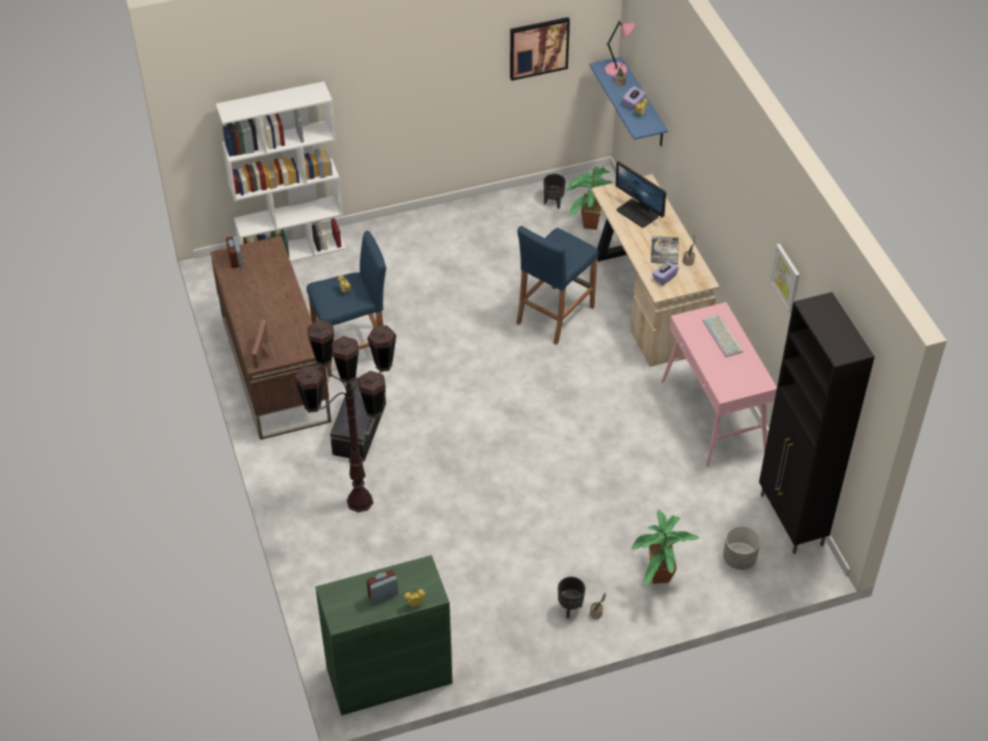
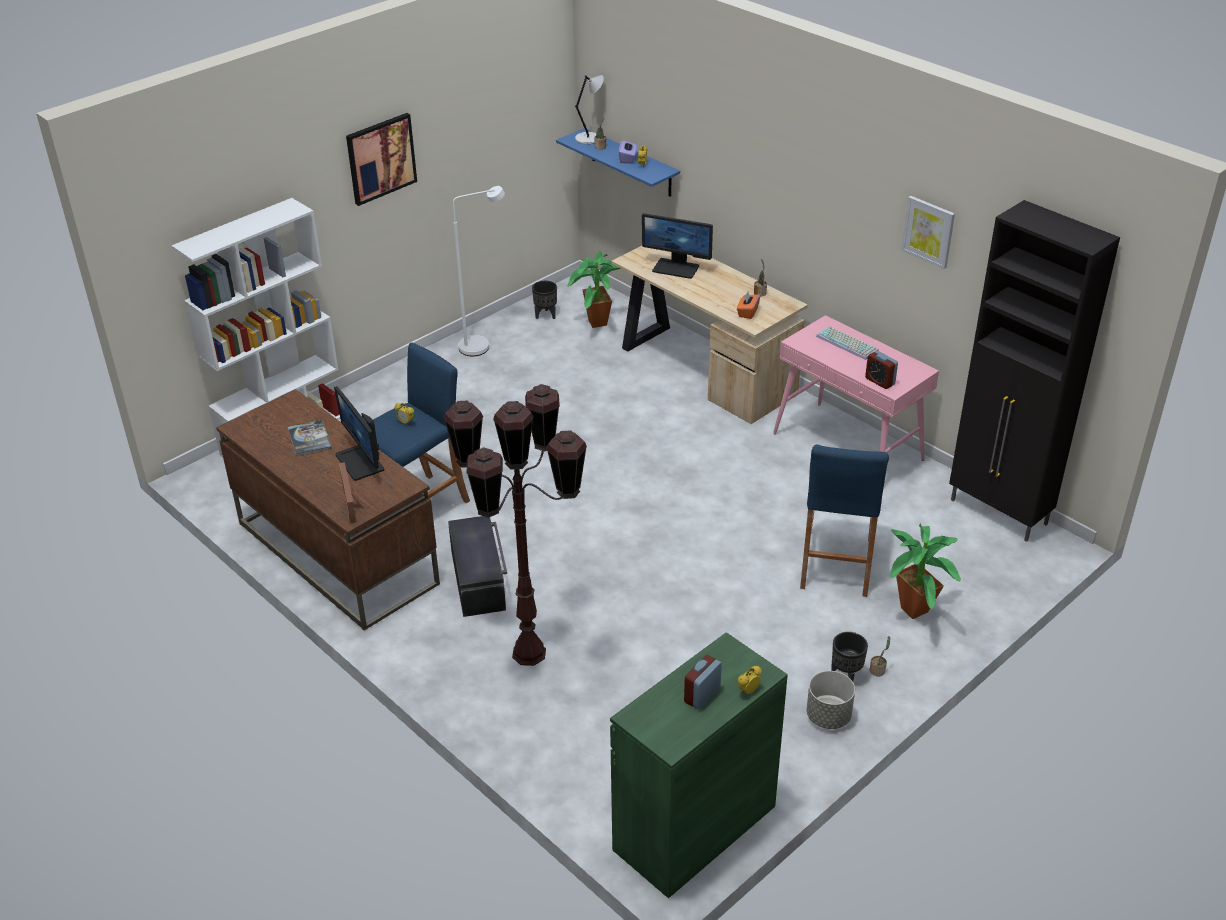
camera: 25 degrees left, 10 degrees down
(235, 260) = (254, 426): alarm clock -> alarm clock (880, 381)
(290, 317) = (361, 462): none -> monitor
(485, 217) = (482, 346): none -> white floor lamp
(538, 47) = (503, 129): picture -> picture (381, 158)
(555, 315) = (619, 408): blue stool -> blue stool (836, 563)
(617, 70) = (589, 138): pink table lamp -> grey table lamp
(664, 251) = (729, 291): book -> book (309, 438)
(664, 278) = (747, 312): purple tissue box -> orange tissue box
(739, 559) = (979, 564): grey planter -> grey planter (828, 717)

